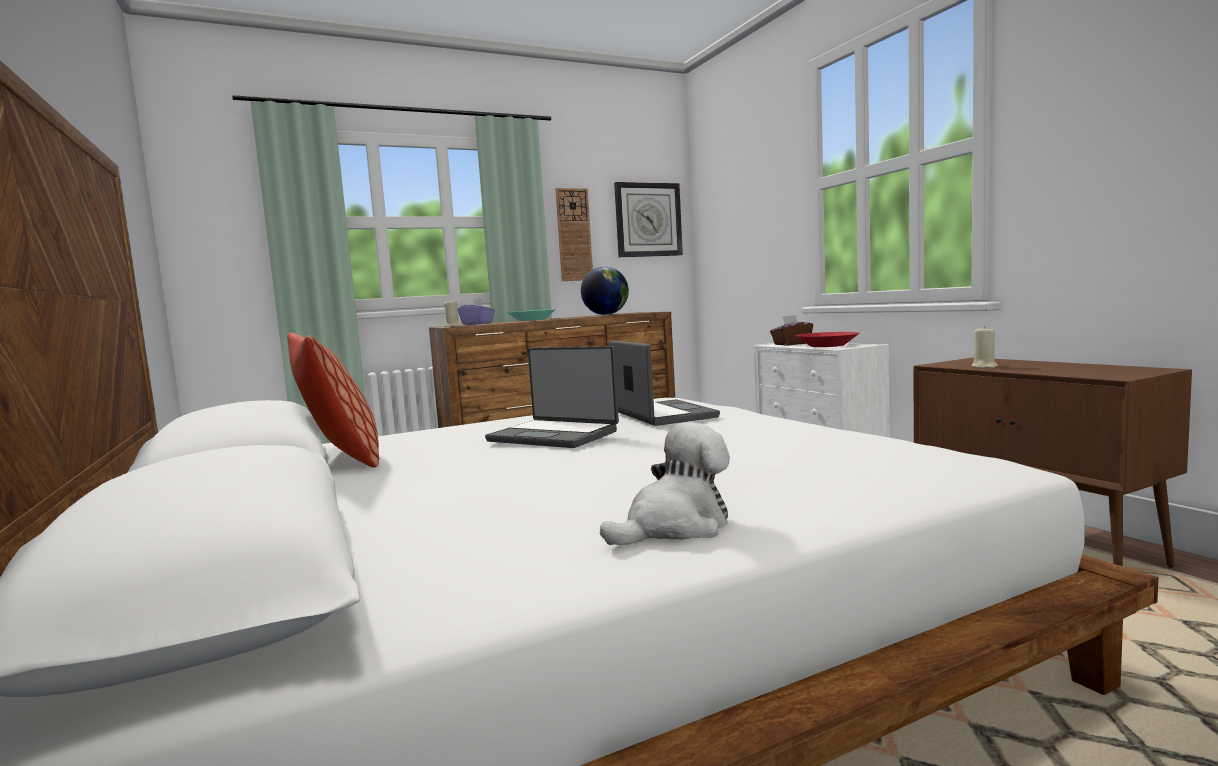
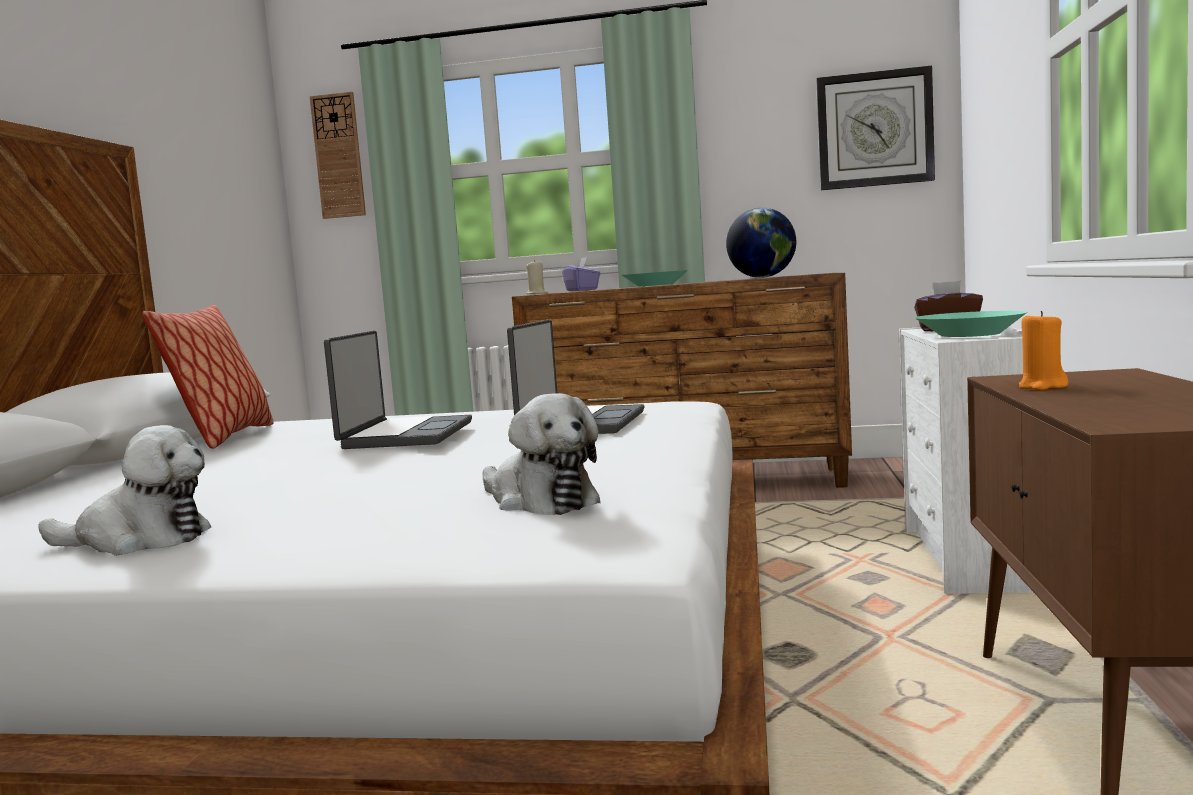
camera: 35 degrees right, 0 degrees up
(555, 436) = (405, 435): laptop -> laptop turned 150 degrees counterclockwise
(574, 235) = (749, 162): wall clock -> wall clock (338, 156)
(827, 345) = (970, 334): red bowl -> turquoise bowl
(866, 455) = (539, 502): none -> plush toy
(984, 366) = (1042, 387): beige candle -> orange candle

